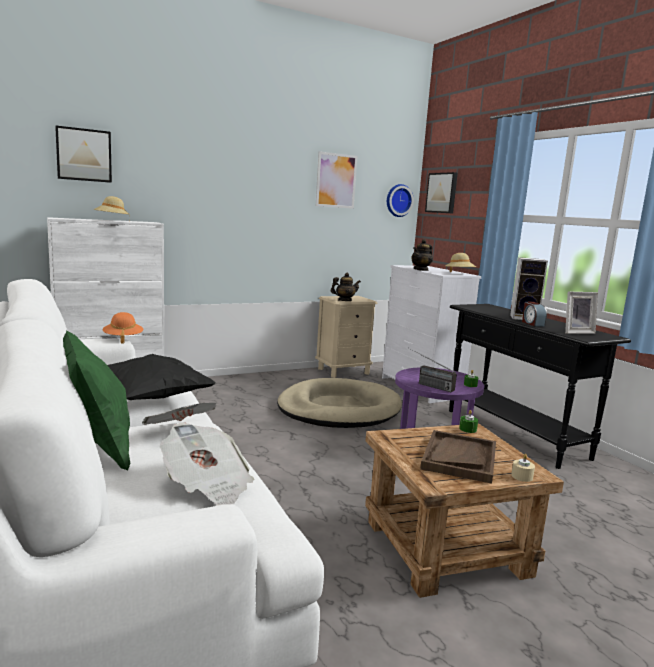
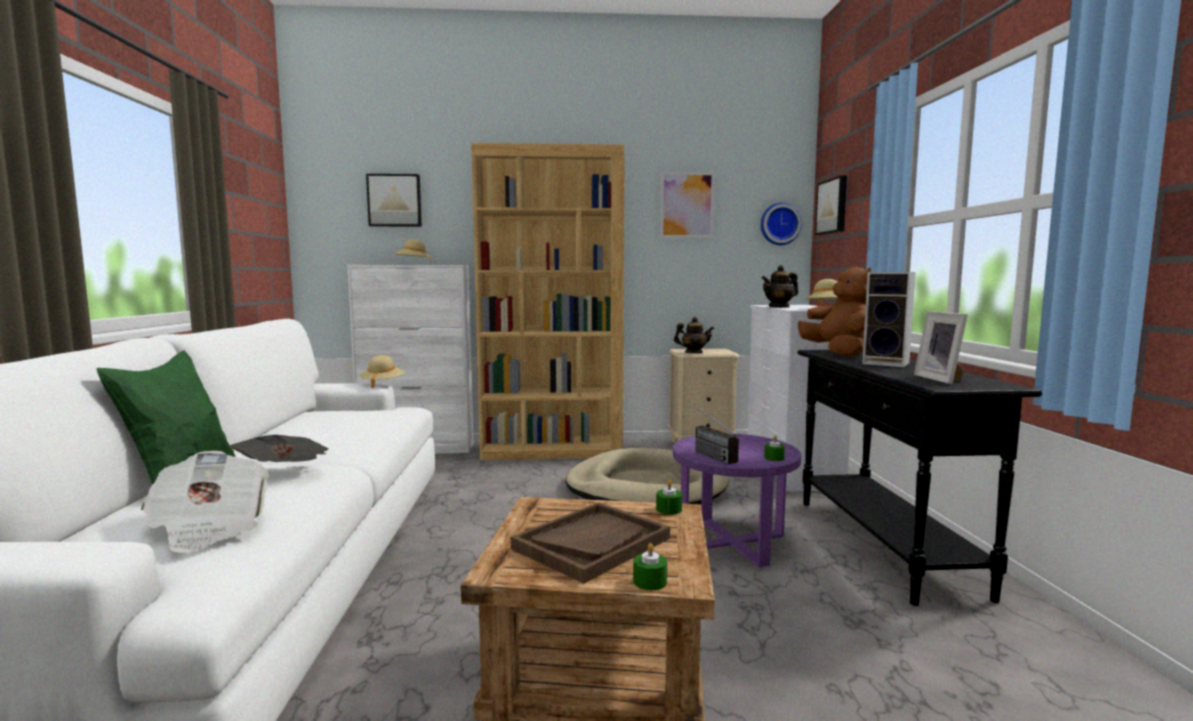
camera: 25 degrees right, 5 degrees down
(123, 339) = (382, 384): orange hat -> beige hat
(153, 398) = (330, 440): black pillow -> none
(235, 384) = (552, 450): none -> brown bookcase
(481, 309) = (838, 354): none -> brown plush toy
(522, 476) = (650, 581): beige candle -> green candle
(532, 323) = (883, 369): alarm clock -> none
(576, 332) = (942, 379): picture frame -> picture frame turned 75 degrees clockwise

